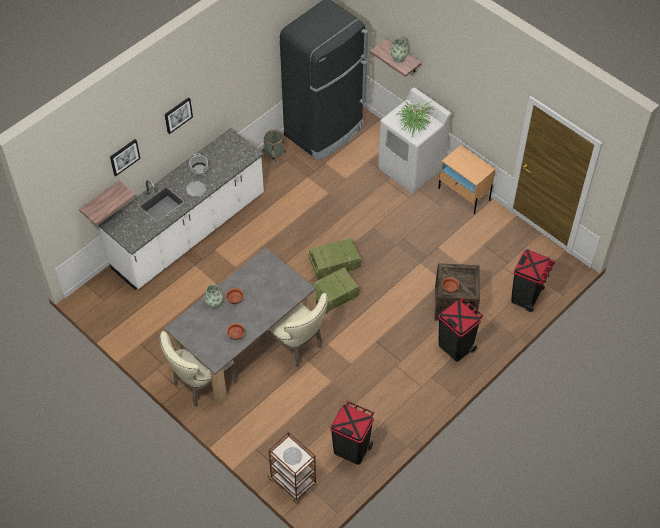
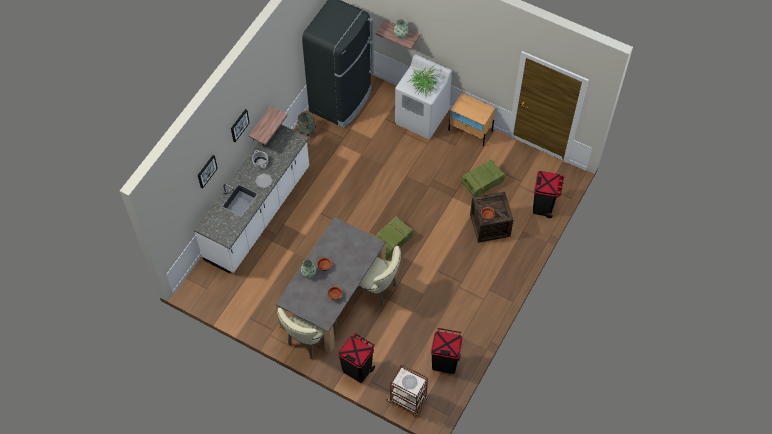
camera: 15 degrees left, 5 degrees up
(100, 200) = (193, 210): shelf -> shelf (260, 125)
(334, 264) = (384, 214): crate -> crate (482, 183)
(455, 346) = (500, 260): black trash can -> black trash can (357, 369)

